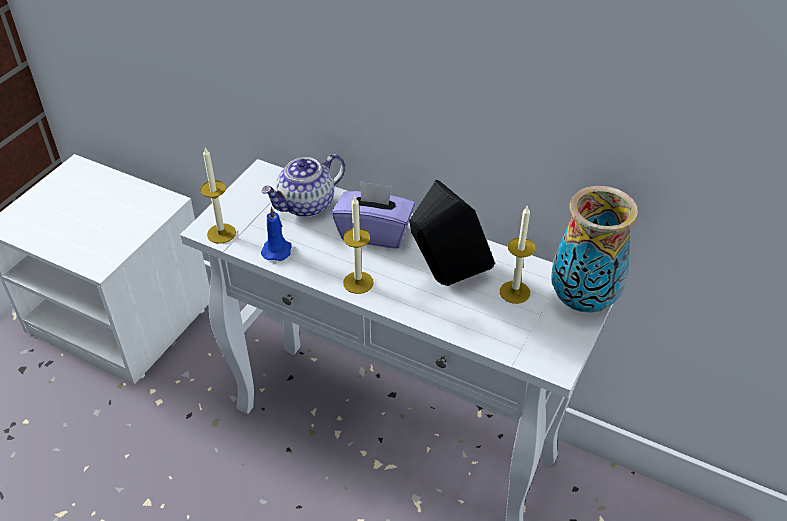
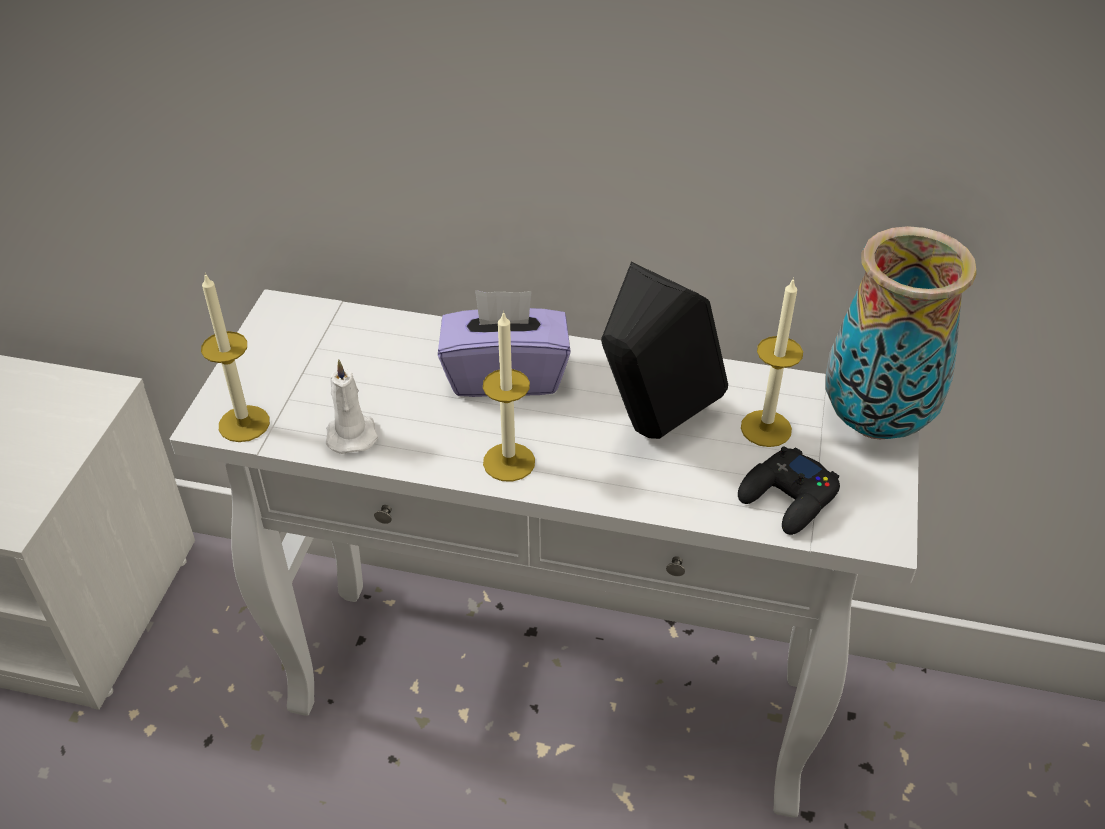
camera: 15 degrees left, 0 degrees up
(277, 250) = (351, 433): blue candle -> white candle
(306, 205) = (375, 350): teapot -> none
(510, 334) = (788, 498): none -> black game controller

